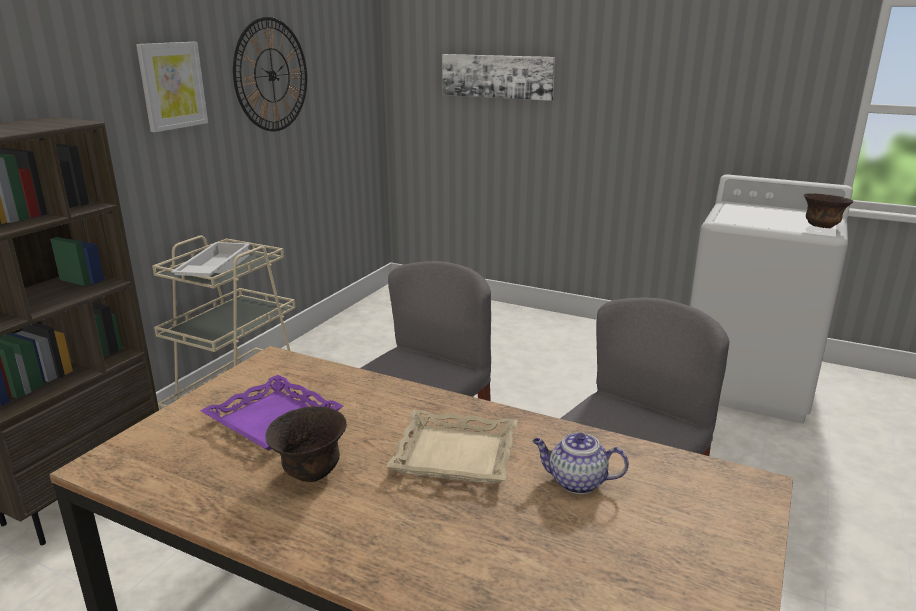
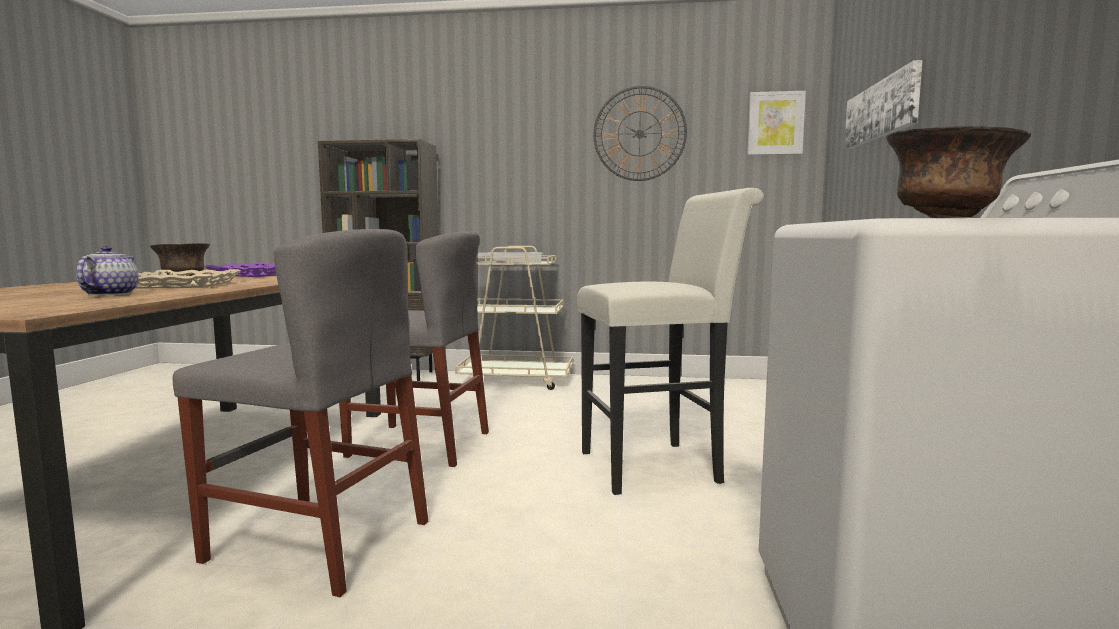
camera: 70 degrees right, 15 degrees down
(172, 85) = (532, 135): picture -> picture (775, 123)
(537, 388) = (659, 466): none -> white stool

